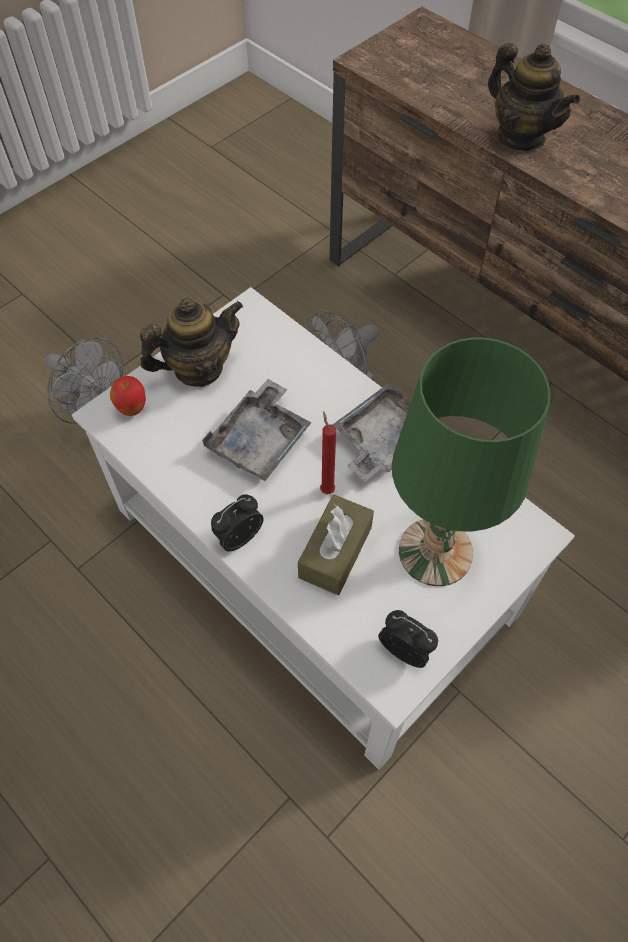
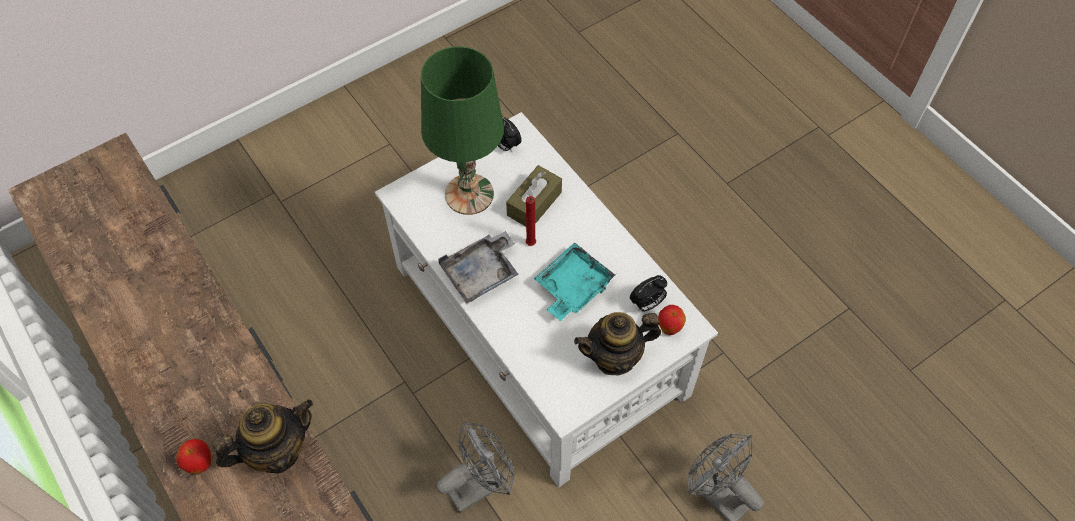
camera: 170 degrees left, 0 degrees up
(238, 536) = (596, 222): alarm clock -> alarm clock (647, 304)
(260, 440) = (572, 287): grey tray -> turquoise tray
(521, 137) = (276, 450): teapot -> teapot turned 90 degrees clockwise
(586, 120) = (200, 464): none -> apple

